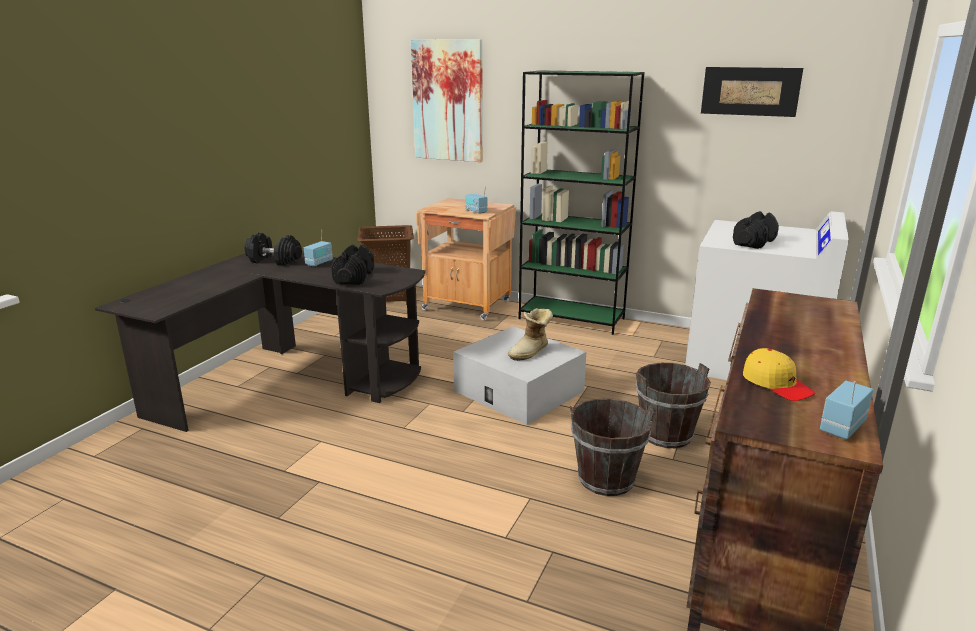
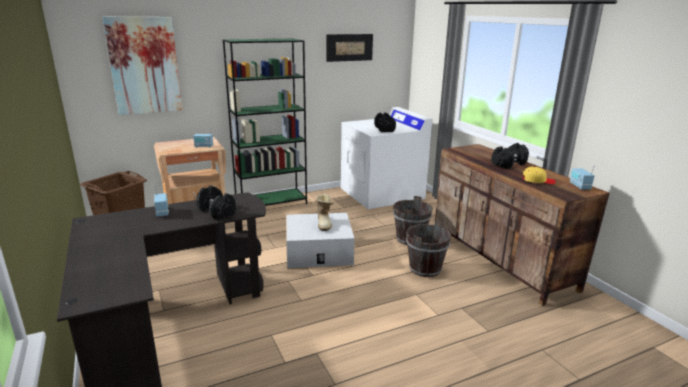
camera: 50 degrees left, 0 degrees up
(274, 261) = (119, 223): black dumbbell -> black dumbbell (509, 164)

